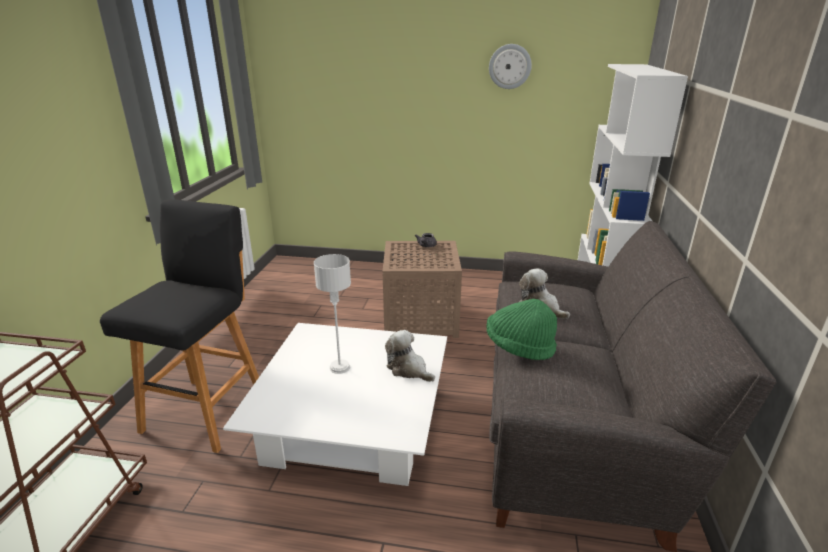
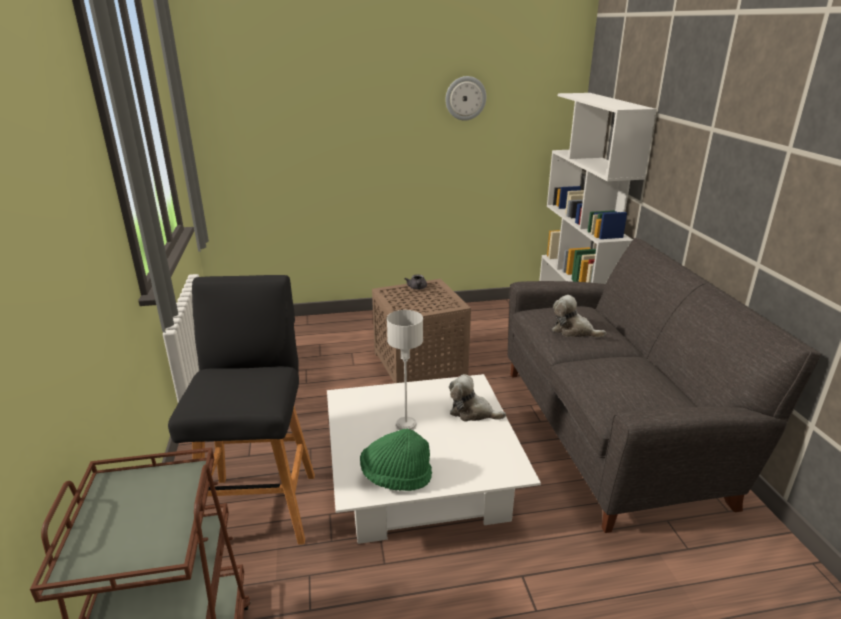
camera: 20 degrees left, 0 degrees up
(519, 347) = (585, 369): green hat -> green hat (396, 477)

